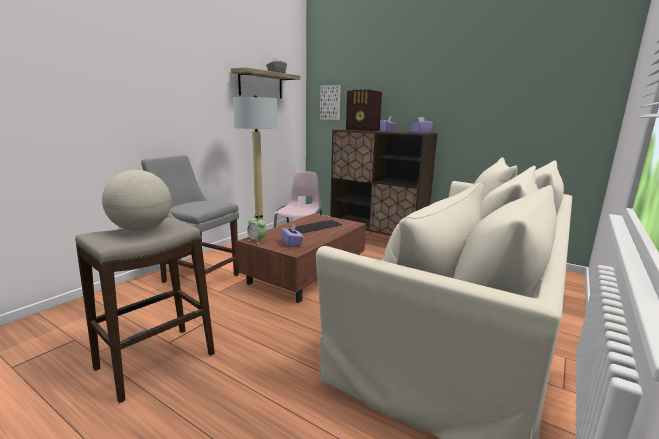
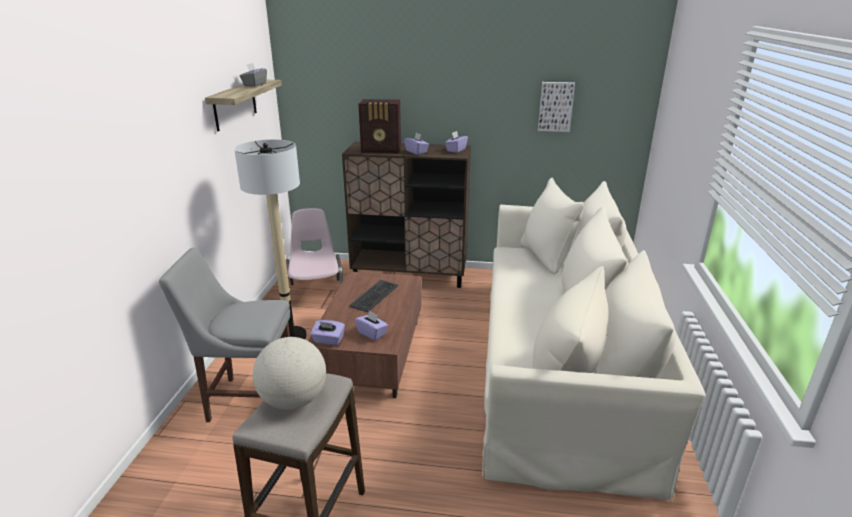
camera: 25 degrees left, 10 degrees up
(256, 241) = (328, 340): alarm clock -> purple tissue box
(331, 102) = (319, 106): picture -> picture (555, 106)

